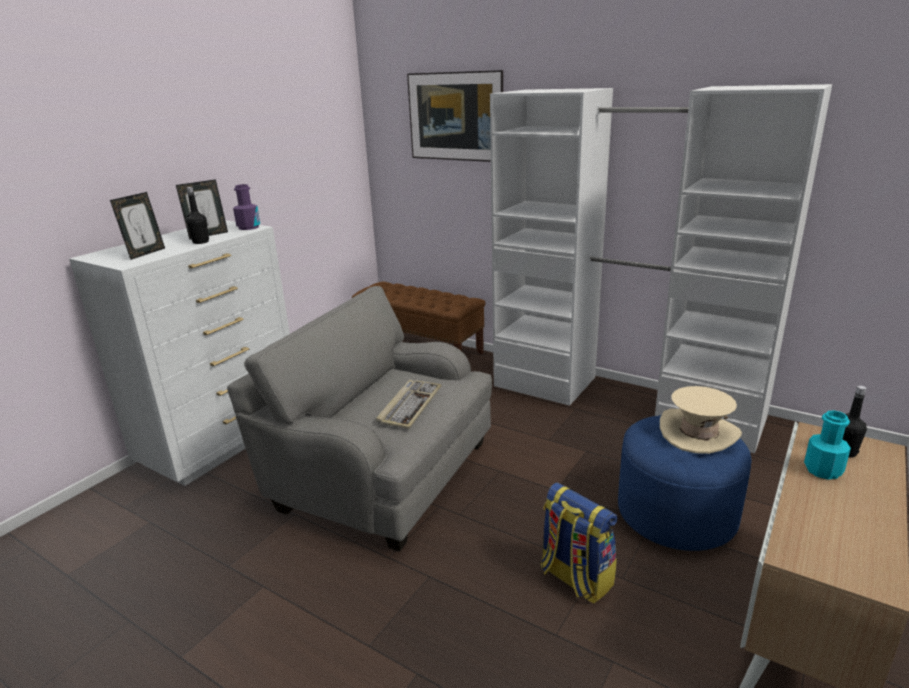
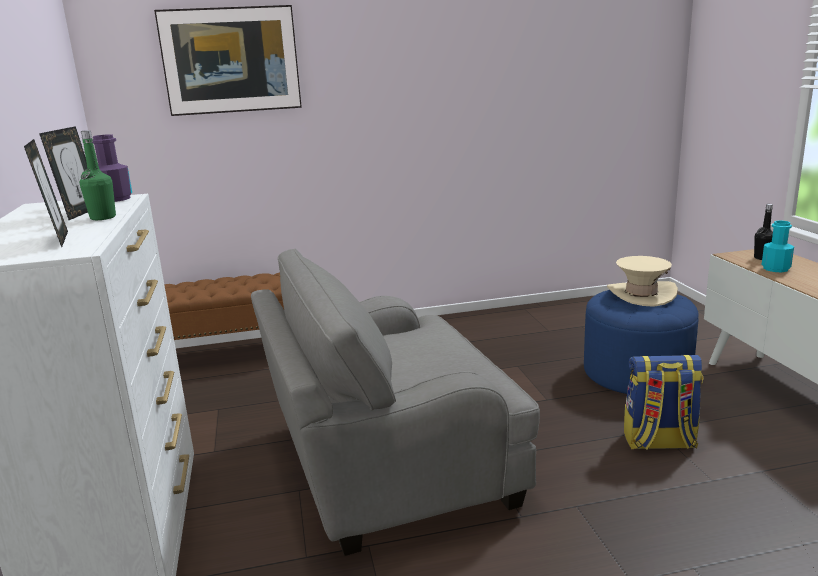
camera: 45 degrees left, 5 degrees down
(200, 242) = (103, 218): black bottle -> green bottle
(409, 406) = (432, 357): keyboard -> none
(623, 400) = (480, 324): white wardrobe -> none

